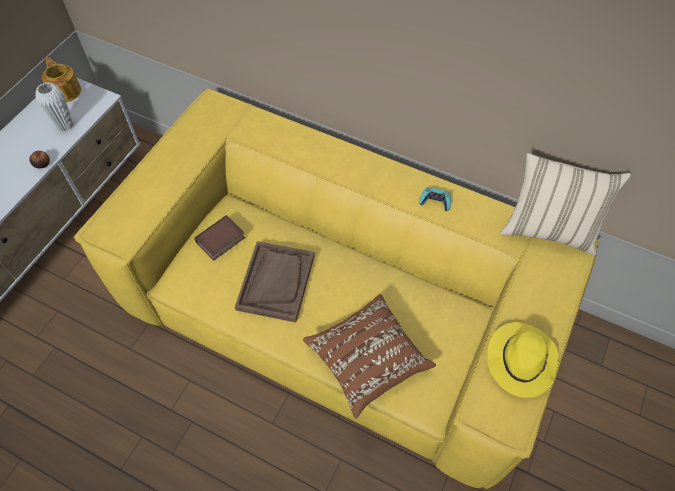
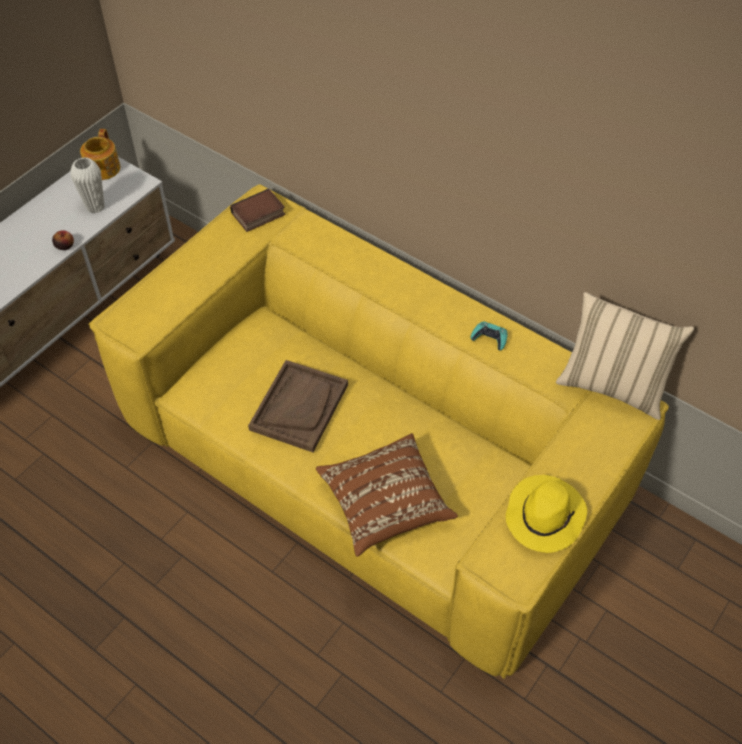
camera: 10 degrees right, 5 degrees down
(66, 91) = (102, 169): teapot -> teapot turned 150 degrees counterclockwise
(221, 241) = (246, 355): book -> book (258, 215)

